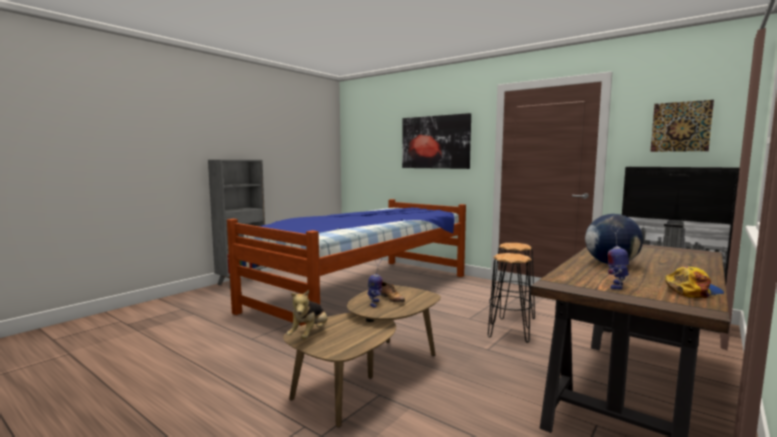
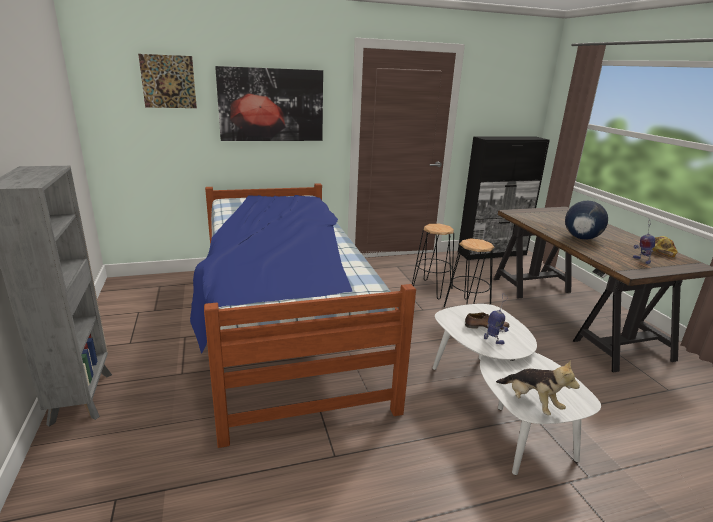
camera: 55 degrees left, 15 degrees up
(370, 375) = (496, 407): brown coffee table -> white coffee table
(680, 126) = (505, 102): picture -> picture (168, 81)

